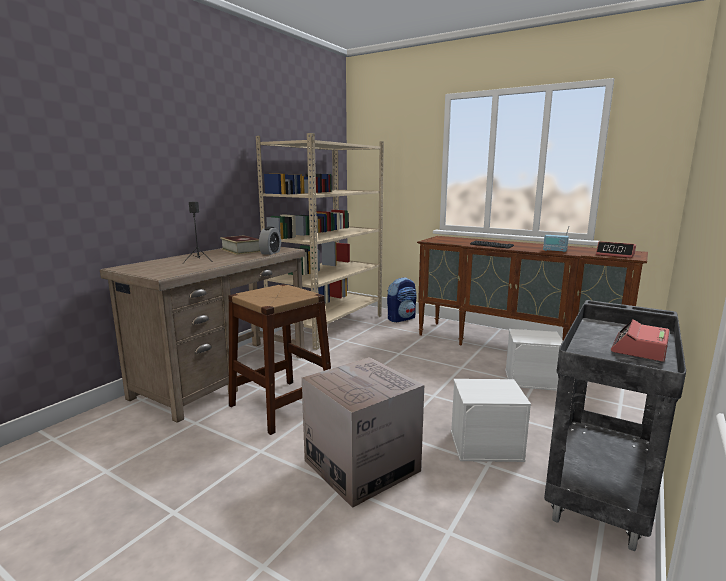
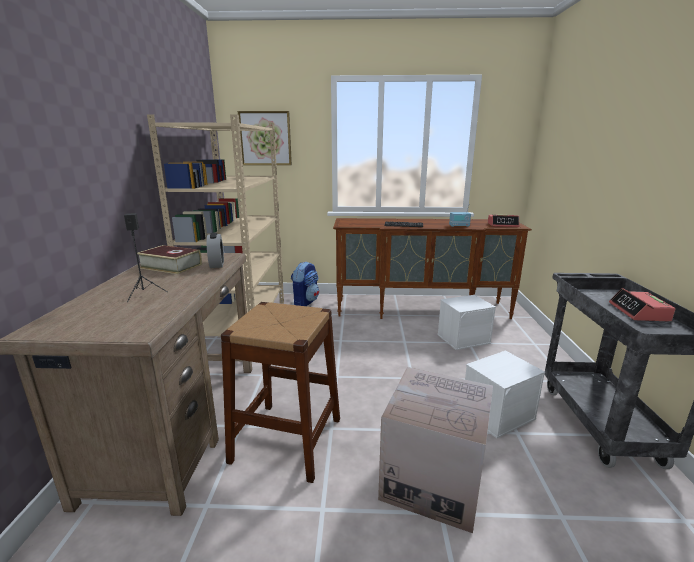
camera: 30 degrees left, 5 degrees up
(384, 157) = (265, 138): none -> picture

